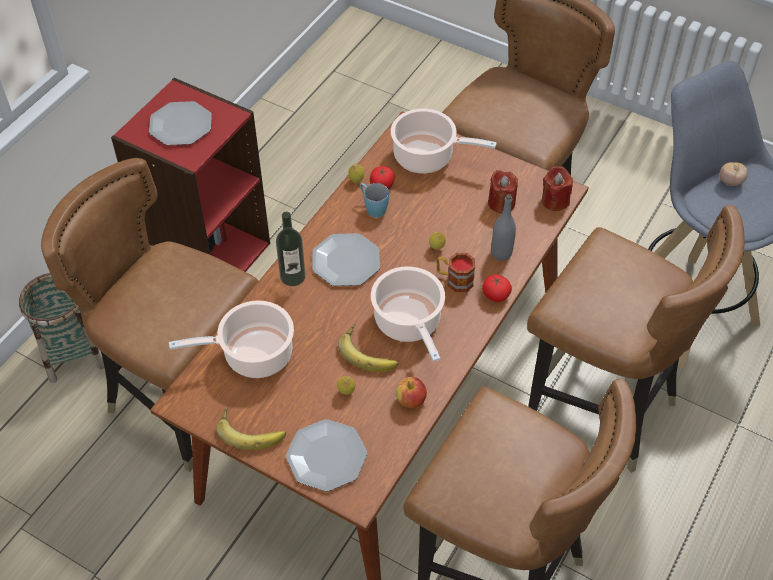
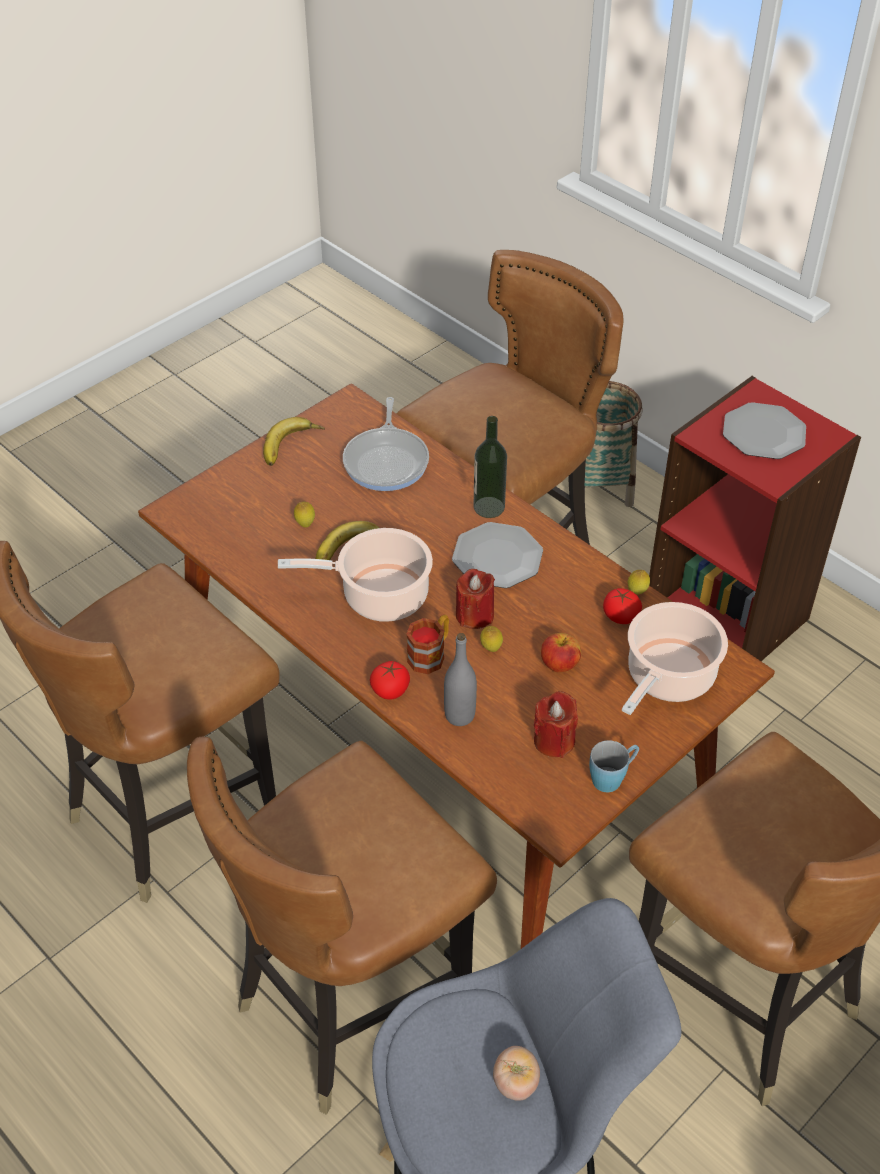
camera: 105 degrees right, 5 degrees down
(253, 355) = (387, 460): cooking pot -> frying pan
(326, 456) = (233, 495): plate -> none
(372, 208) = (582, 599): blue mug -> blue mug (612, 777)
(411, 400) = (269, 574): apple -> apple (559, 664)
(555, 201) = (541, 808): red candle -> red candle (474, 615)

